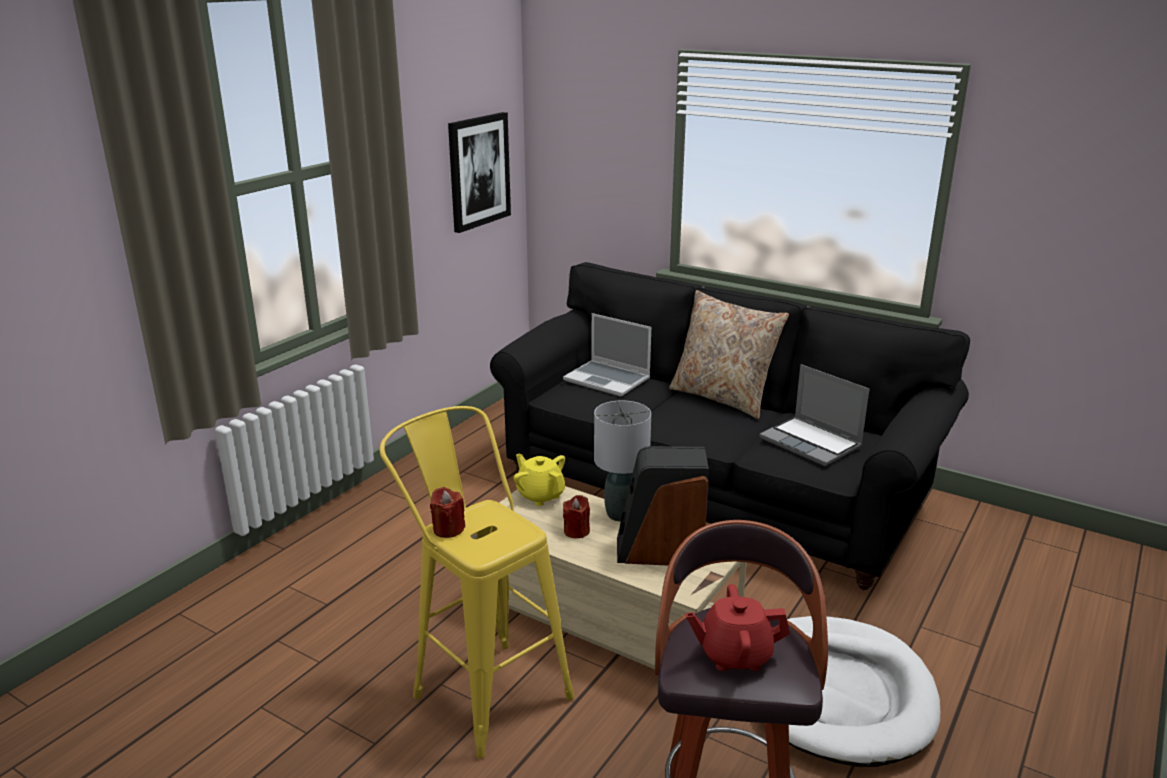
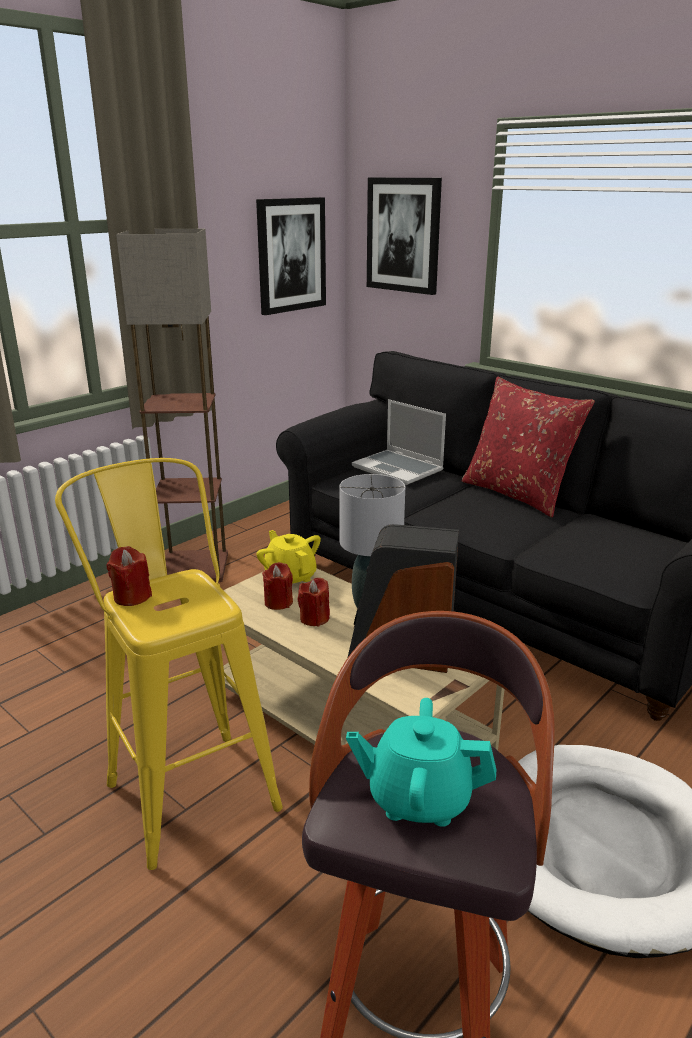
camera: 10 degrees right, 0 degrees up
(413, 490) = (195, 567): none -> floor lamp
(539, 520) = (278, 602): none -> red candle
(587, 148) = (403, 235): none -> picture
(723, 397) = (518, 494): beige pillow -> red pillow
(734, 655) = (418, 798): red teapot -> turquoise teapot
(812, 443) = (607, 545): laptop -> none

